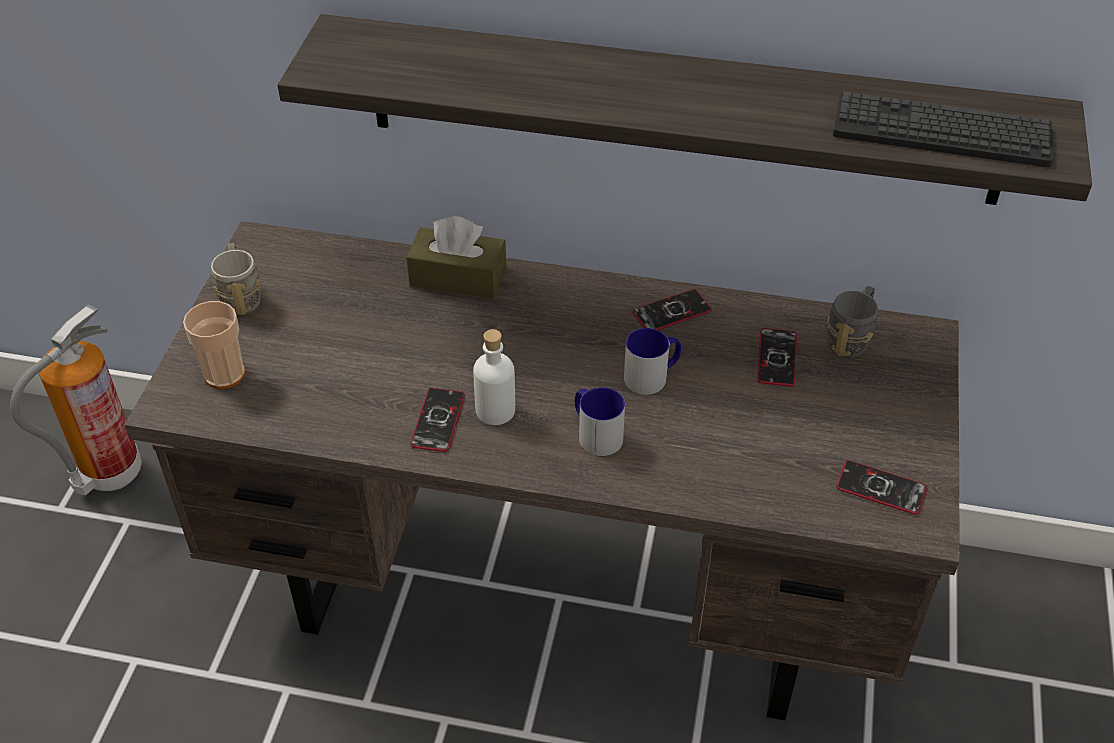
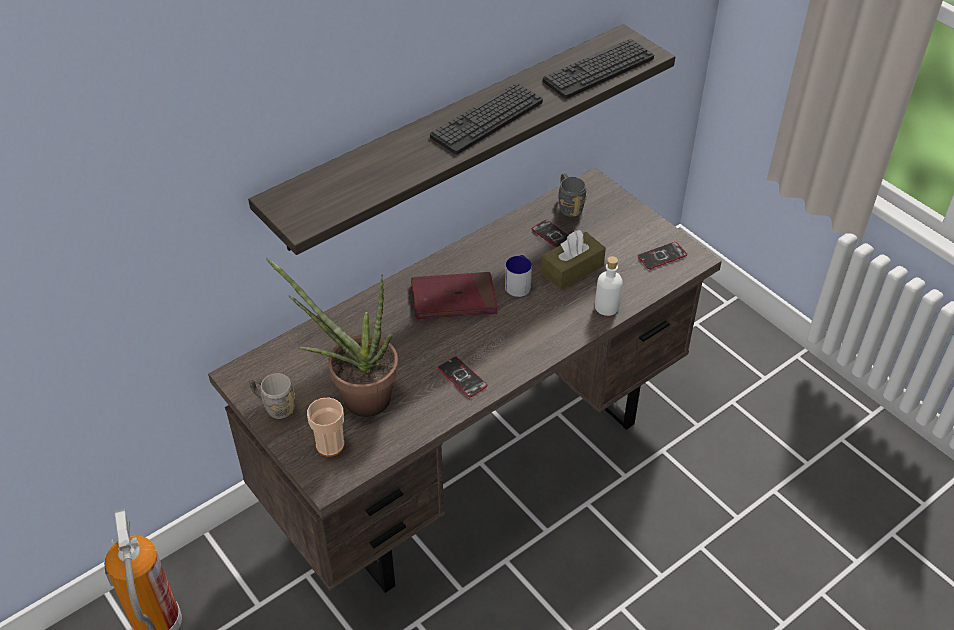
camera: 50 degrees left, 0 degrees up
(317, 350) = (356, 396): none -> potted plant
(458, 277) = (367, 310): brown tissue box -> brown tissue box (572, 269)
(495, 410) = (479, 352): white bottle -> white bottle (606, 307)
(558, 335) = (453, 299): none -> red book
(595, 434) = (533, 326): mug -> none
(671, 312) = (485, 250): phone -> none
(693, 96) = (487, 119): none -> keyboard

